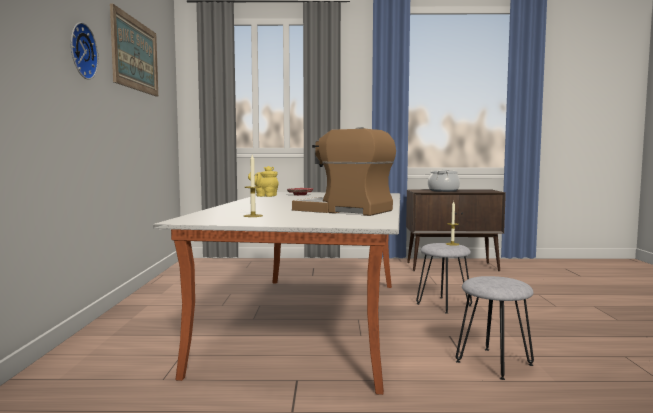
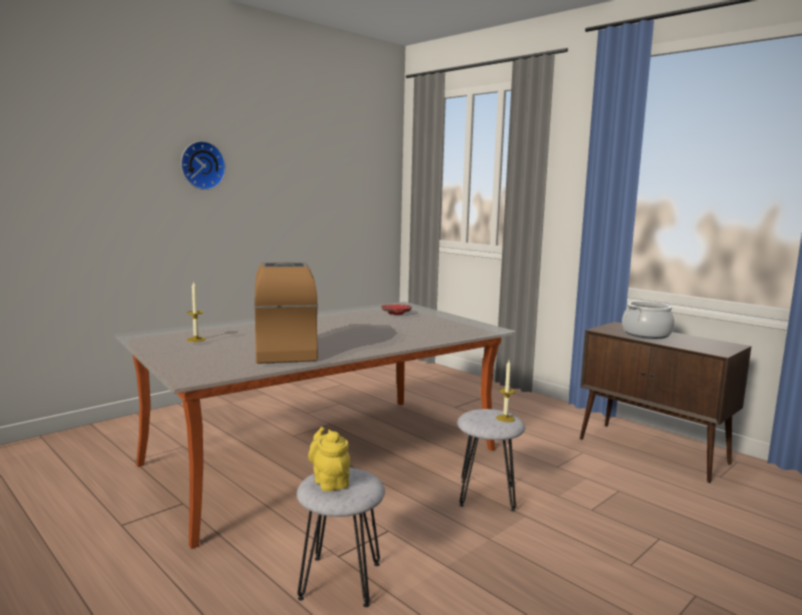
camera: 45 degrees right, 5 degrees up
(135, 55) = (305, 152): picture -> none
(264, 196) = (359, 309): yellow teapot -> yellow teapot (329, 481)

